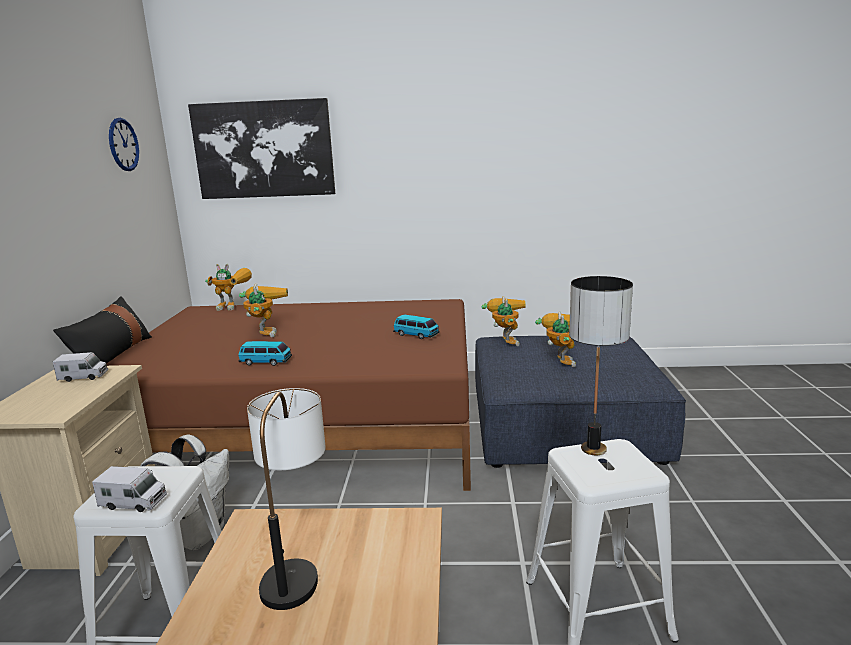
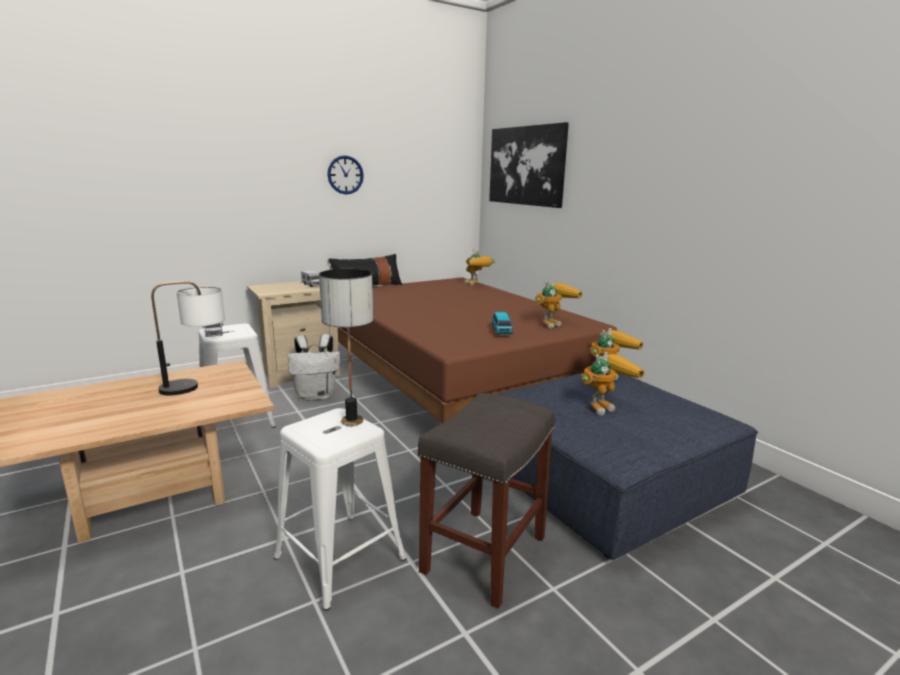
camera: 55 degrees right, 0 degrees up
(123, 144) = (428, 156): wall clock -> wall clock (345, 175)
(265, 332) = (444, 300): toy robot -> toy robot (553, 323)
(266, 362) = (397, 311): toy car -> none
(636, 518) = (484, 555): none -> grey stool

